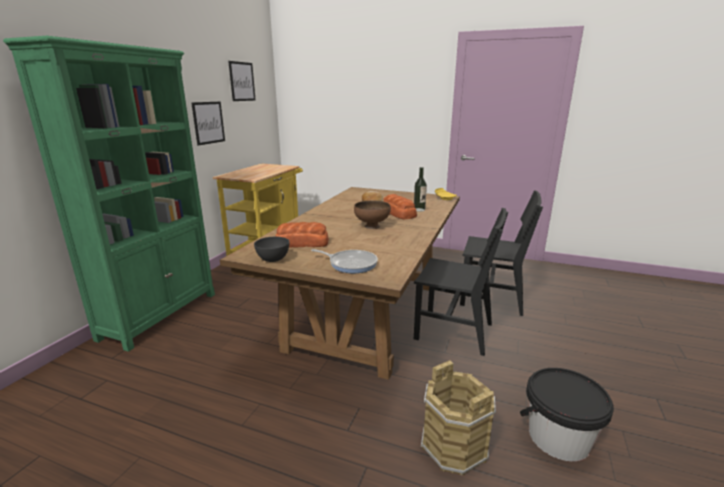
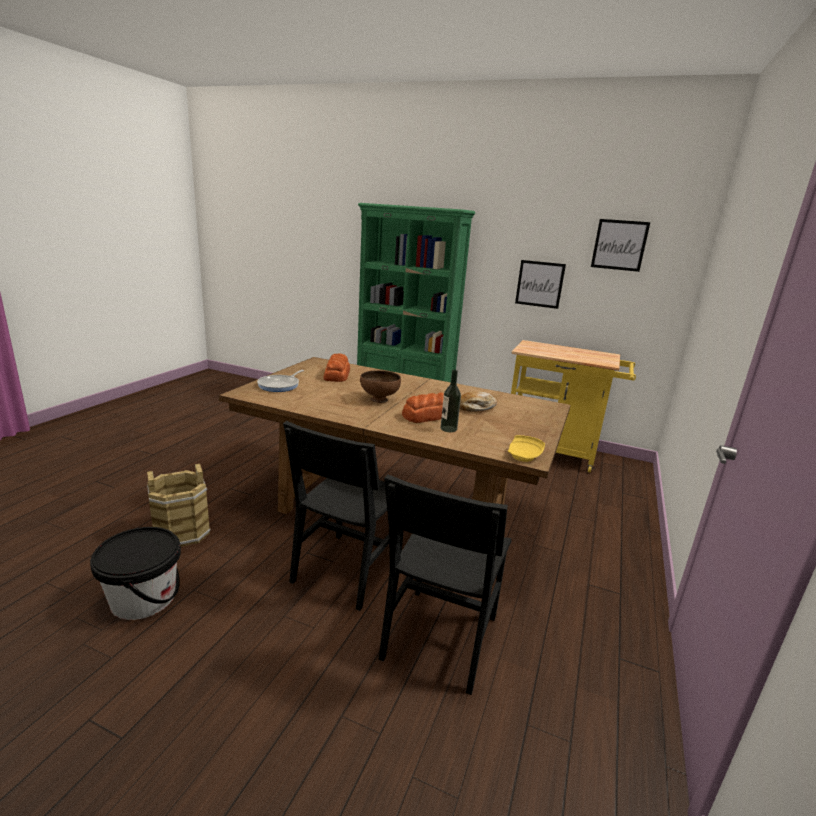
camera: 90 degrees right, 0 degrees up
(273, 259) = (305, 367): grey bowl -> none

